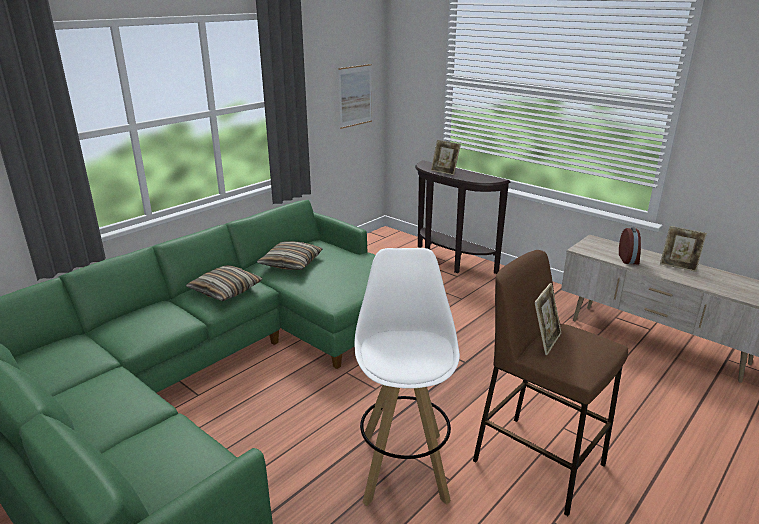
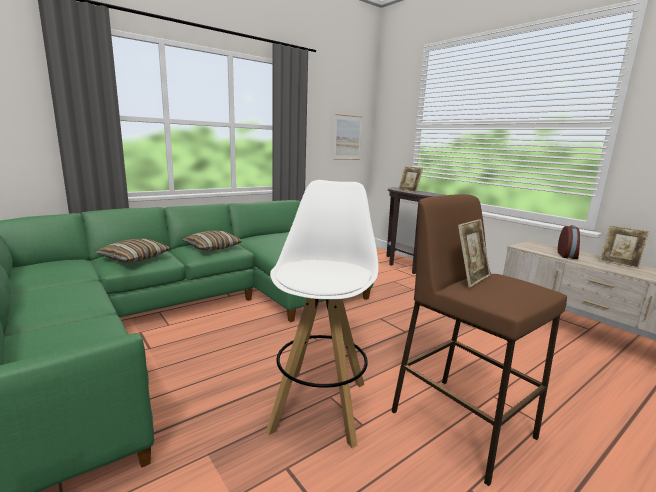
camera: 10 degrees right, 10 degrees down
(291, 263) = (272, 239): pillow -> pillow (134, 258)

